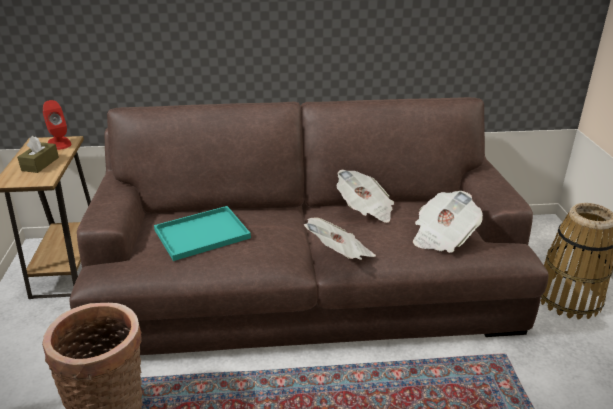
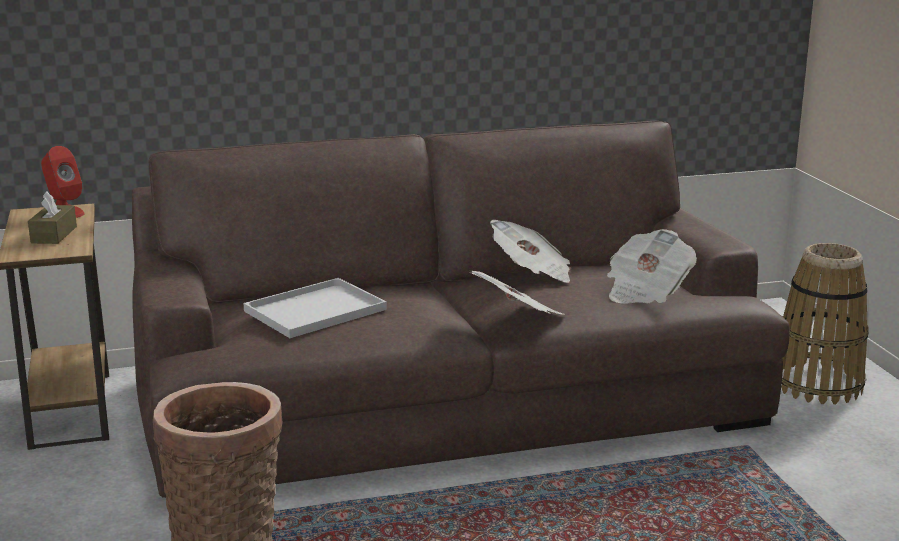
camera: 10 degrees left, 10 degrees down
(200, 235) = (314, 311): turquoise tray -> white tray

